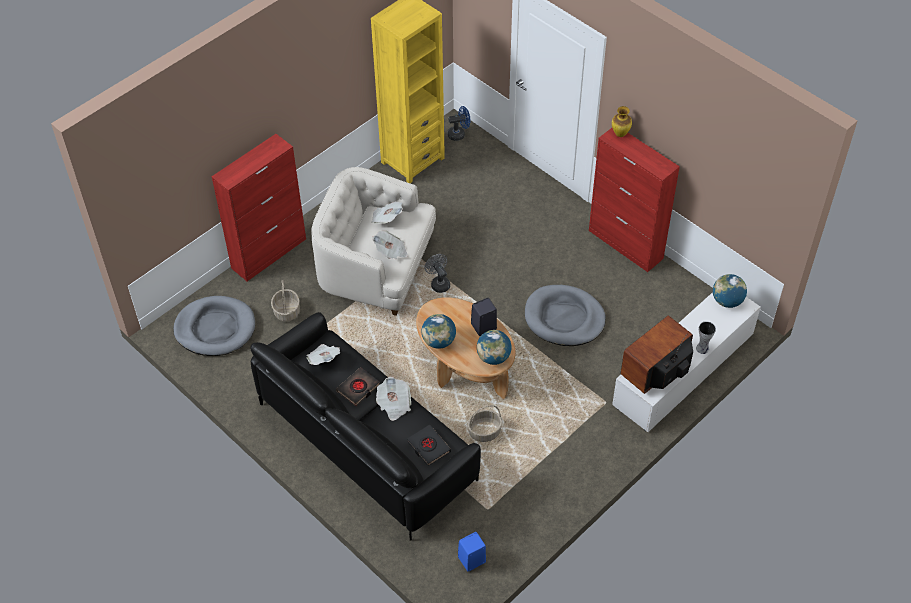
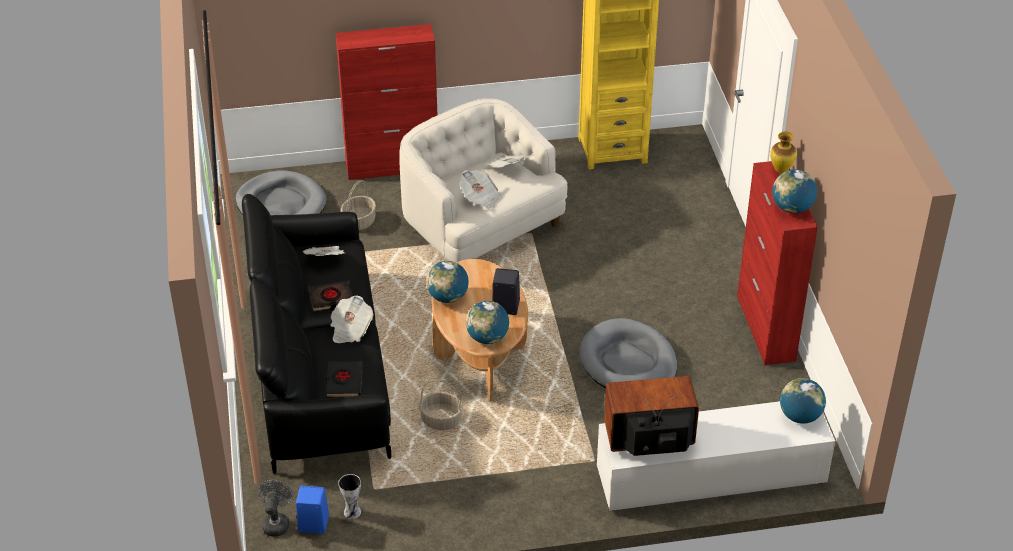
camera: 35 degrees right, 10 degrees down
(438, 283) = (529, 268): grey fan -> grey fan (276, 522)
(459, 134) = (684, 148): blue fan -> none
(652, 160) = (792, 208): none -> globe
(703, 348) = (725, 445): vase -> vase (353, 512)

